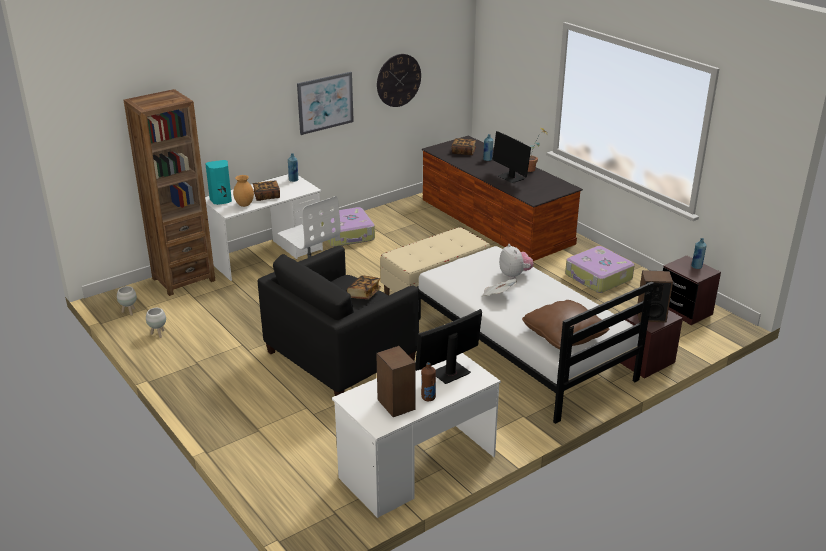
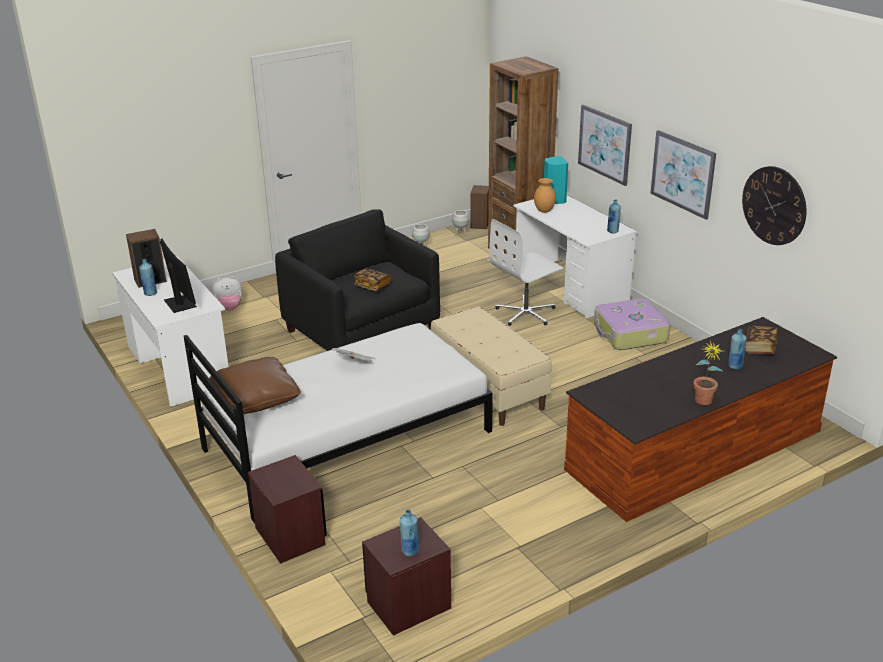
camera: 95 degrees right, 0 degrees up
(242, 126) = (605, 144): none -> picture
(267, 196) = (566, 220): book -> none
(428, 397) = (150, 293): brown bottle -> blue bottle
(511, 178) = (666, 381): monitor -> none
(514, 275) = (401, 379): plush toy -> plush toy (229, 308)
(598, 277) = (516, 529): suitcase -> none
(651, 316) = (285, 478): speaker -> speaker (480, 224)

